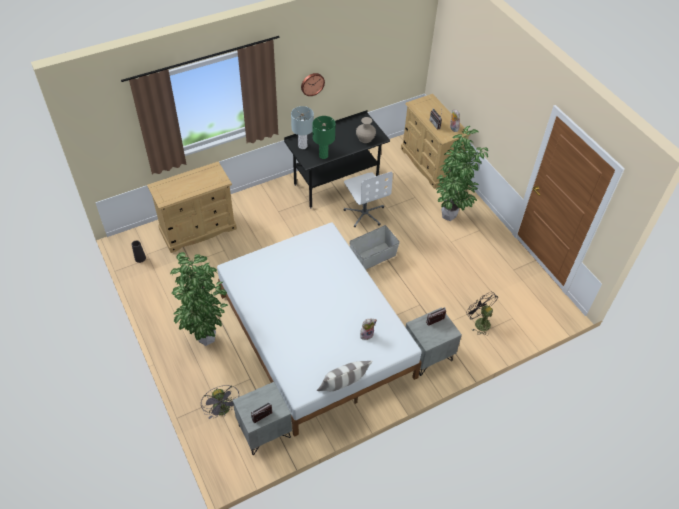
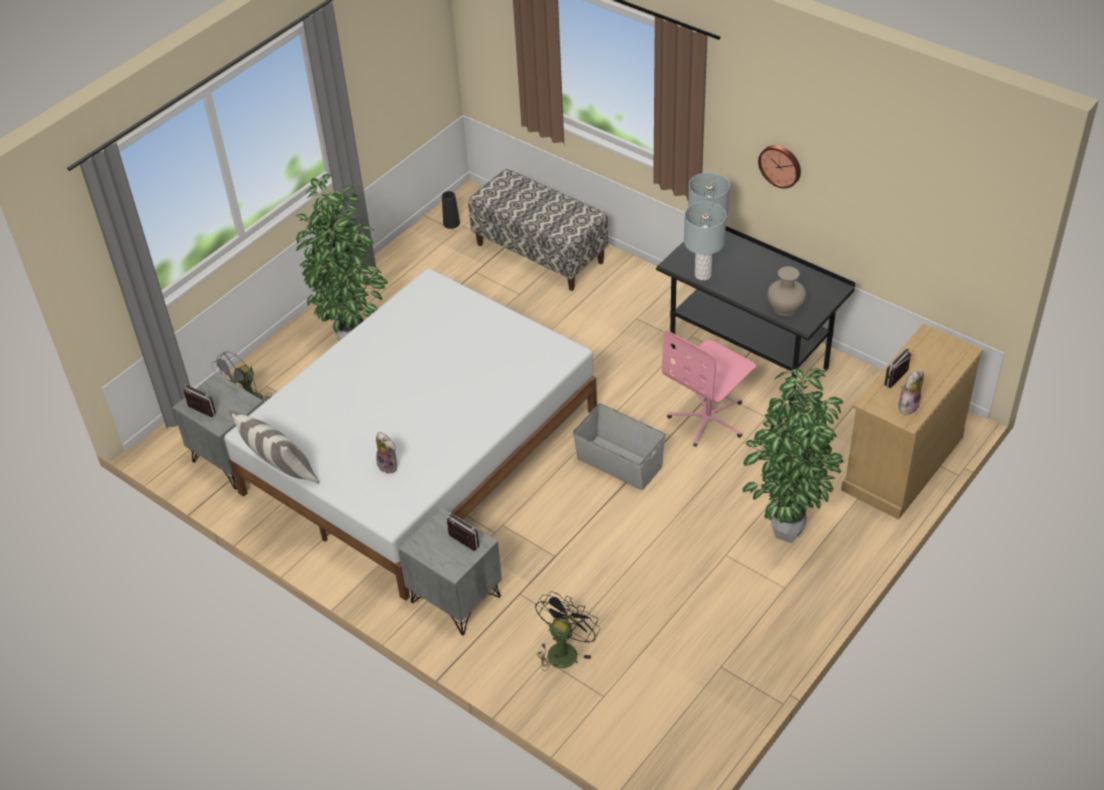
camera: 70 degrees right, 5 degrees down
(198, 229) = (540, 253): beige dresser -> bench
(323, 156) = (702, 275): green table lamp -> grey table lamp
(364, 213) = (708, 419): white office chair -> pink office chair

